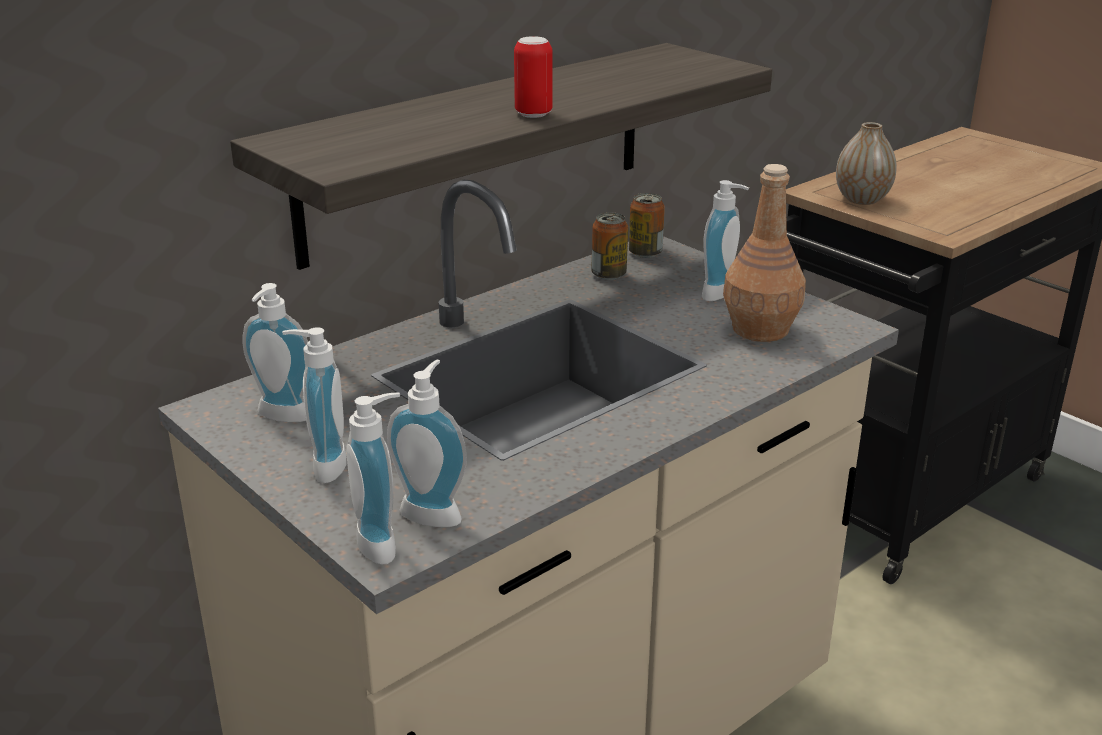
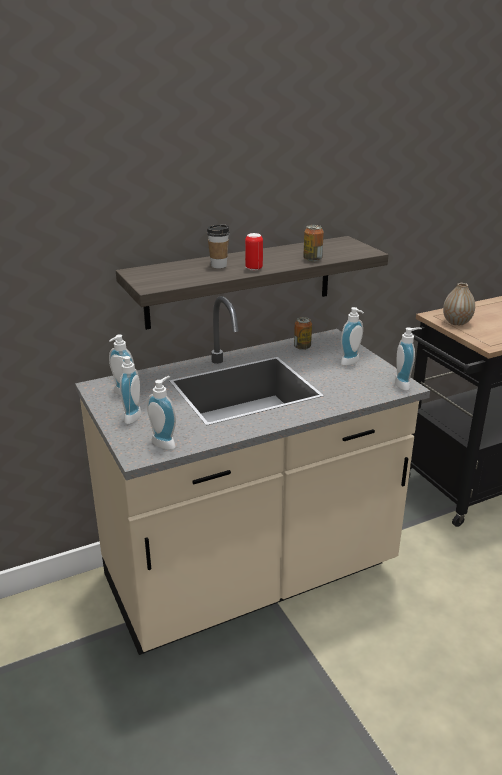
camera: 15 degrees right, 0 degrees up
(384, 543) = (139, 452): soap dispenser -> soap dispenser (405, 384)
(455, 114) = (218, 265): none -> cup
(645, 253) = (326, 338): can -> can (312, 259)
(759, 329) = (359, 382): brown bottle -> none

